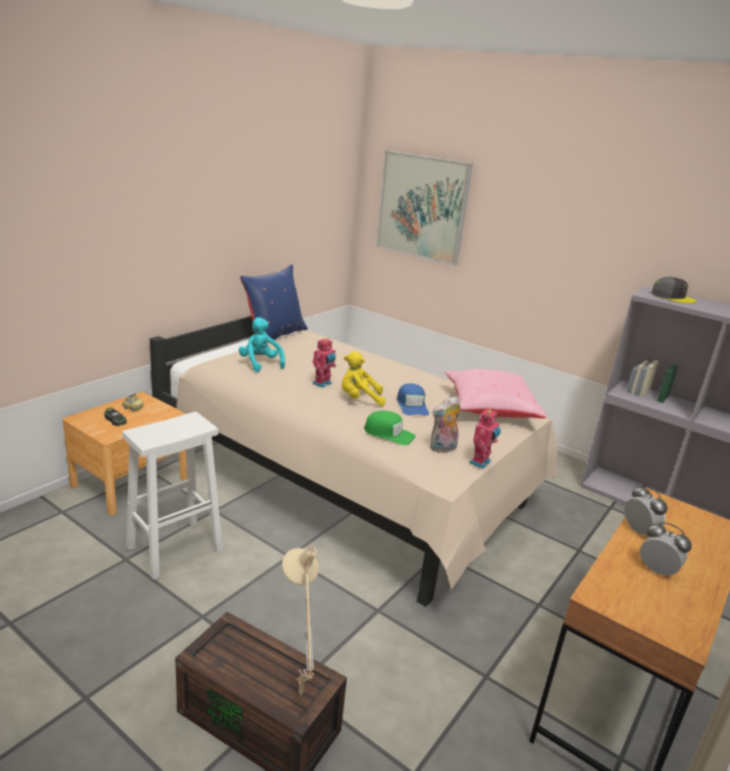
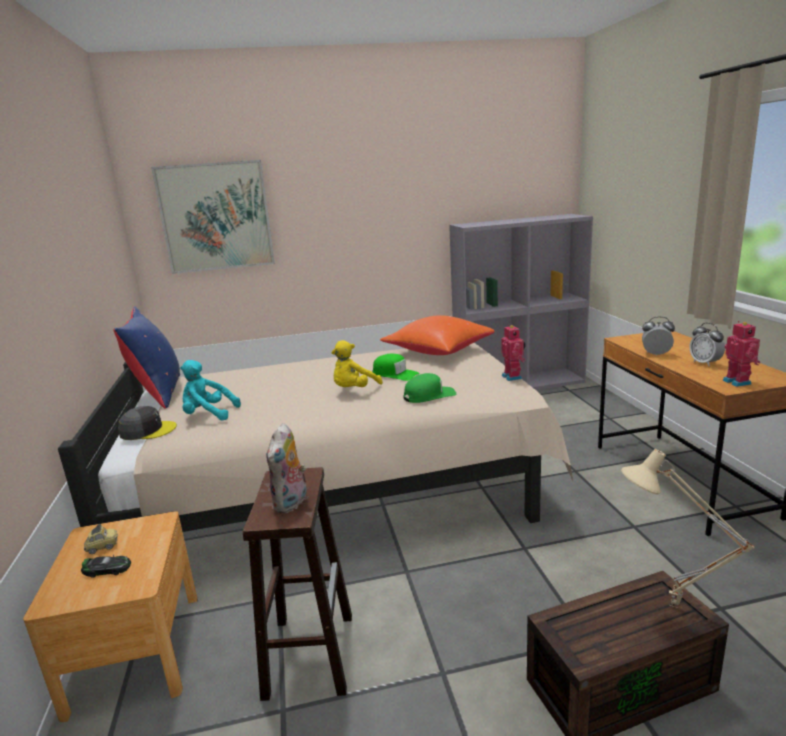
camera: 45 degrees left, 5 degrees down
(176, 548) = (309, 653): white stool -> brown stool
(323, 384) = (301, 397): toy robot -> toy robot (738, 382)
(412, 405) = (395, 374): blue cap -> green cap
(443, 449) = (477, 383): plush toy -> plush toy (292, 503)
(489, 409) = (437, 352): pink pillow -> orange pillow
(657, 570) = (705, 363): alarm clock -> alarm clock turned 105 degrees counterclockwise
(672, 297) = (479, 223): grey cap -> grey cap (148, 430)

